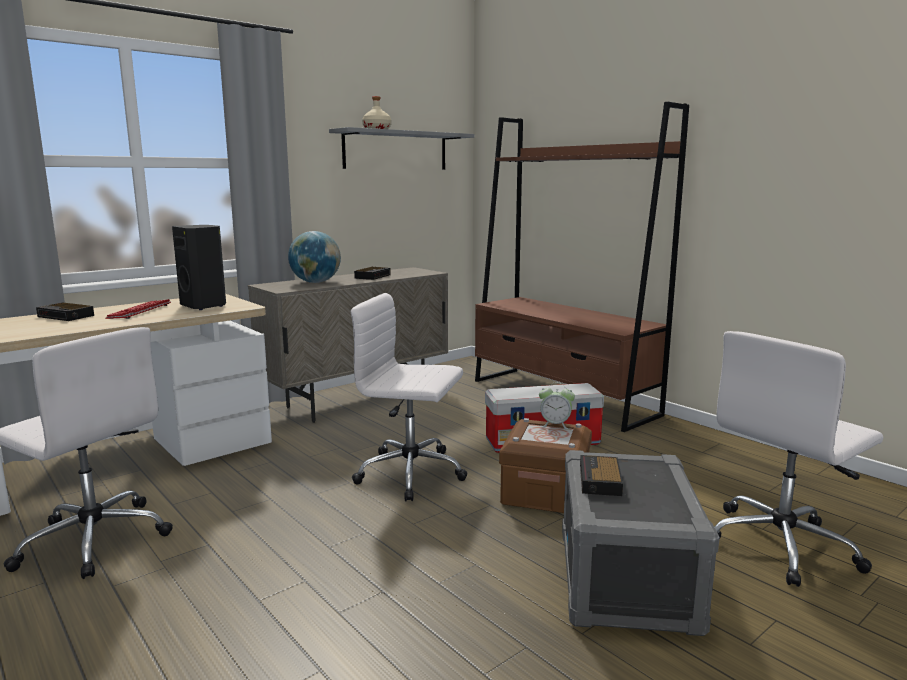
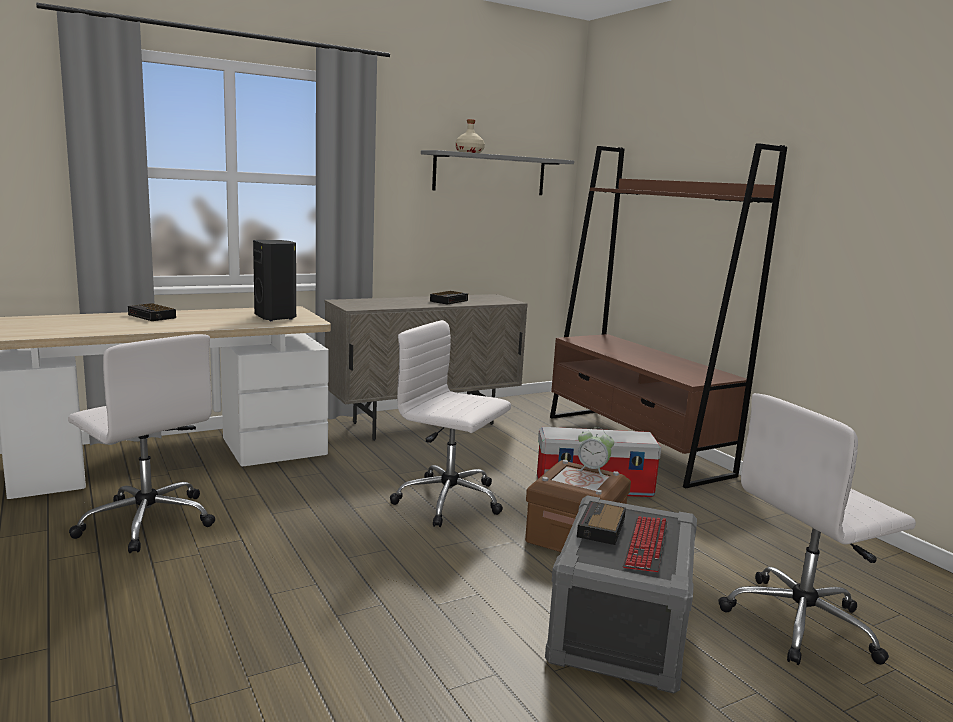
camera: 10 degrees right, 0 degrees up
(140, 311) = (217, 317): keyboard -> keyboard (646, 545)
(316, 282) = (389, 302): globe -> none

